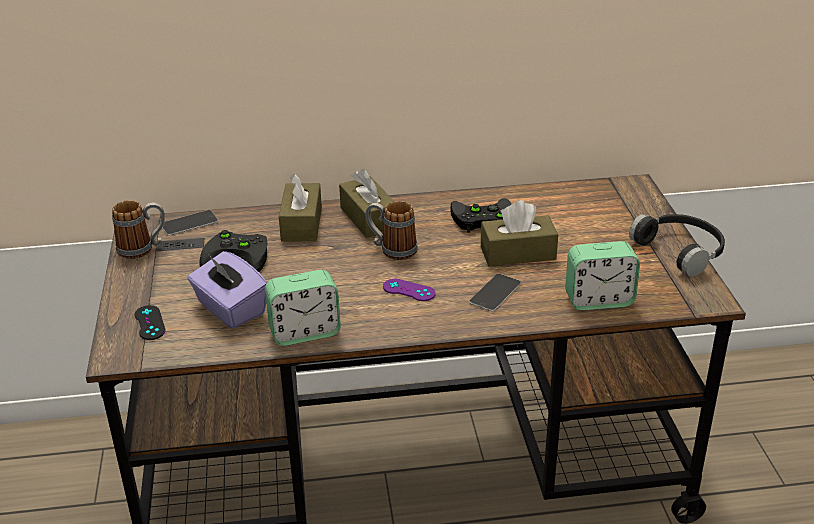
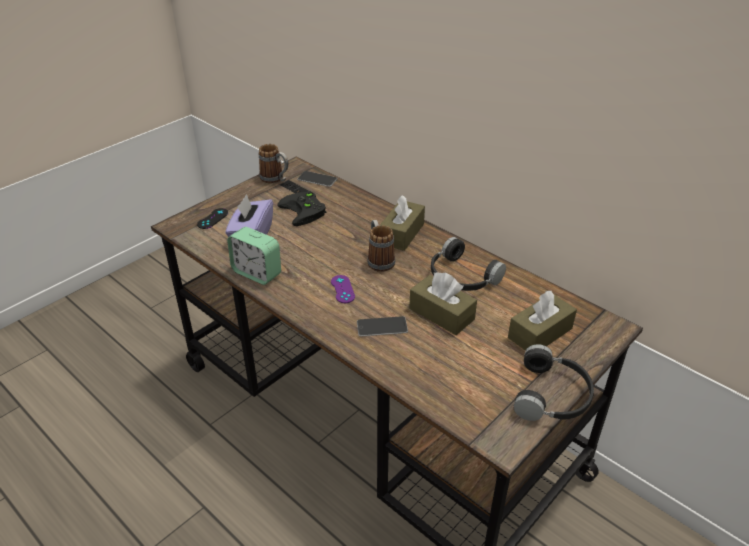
camera: 50 degrees right, 5 degrees up
(301, 224) = (364, 214): brown tissue box -> brown tissue box (540, 333)
(480, 219) = (461, 277): black game controller -> black headphones
(599, 300) = (430, 381): alarm clock -> none

